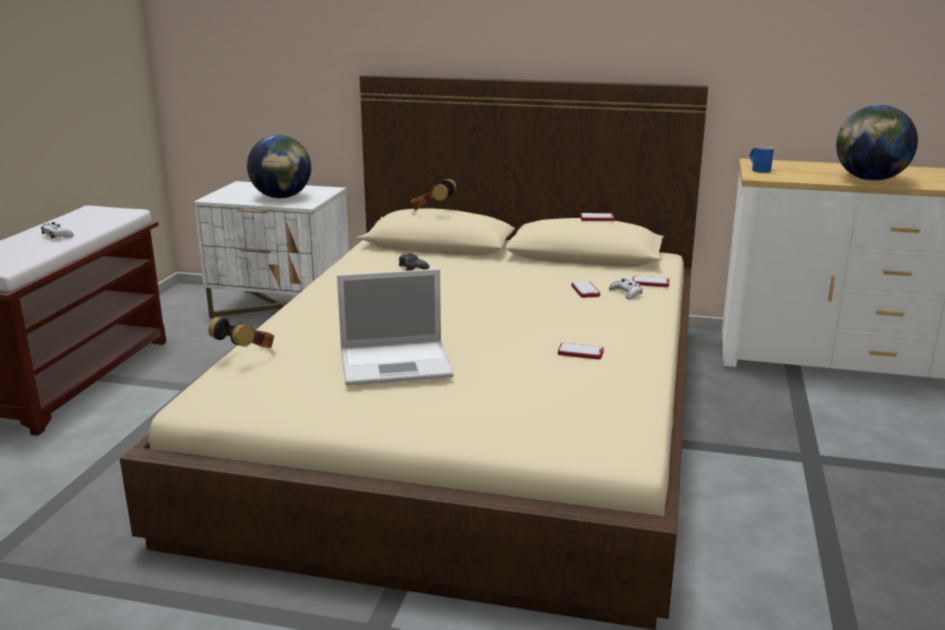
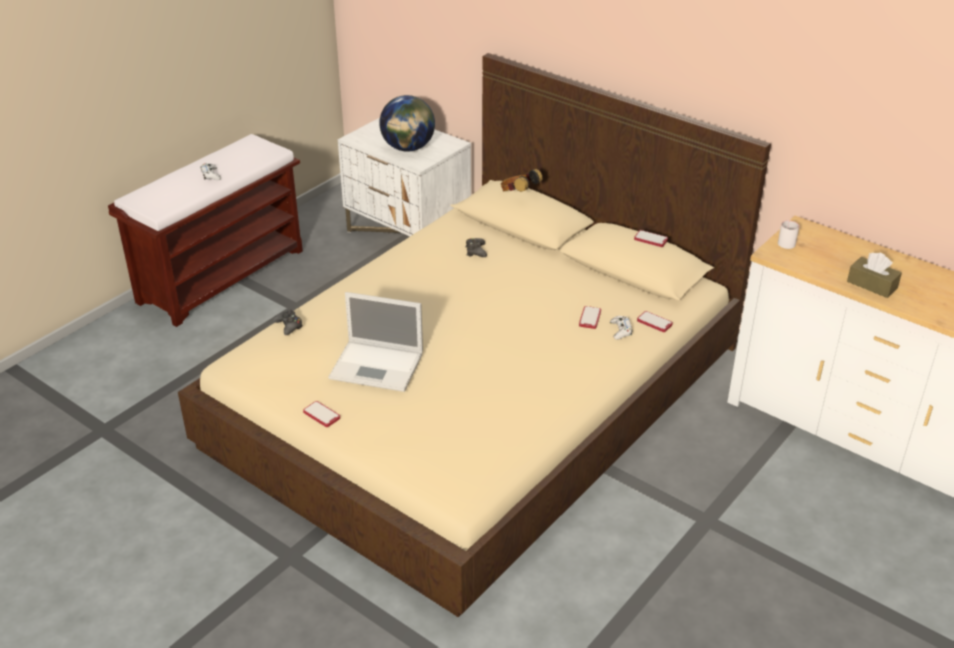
camera: 25 degrees right, 15 degrees up
(247, 354) = (289, 326): headphones -> black game controller
(580, 352) = (519, 391): phone -> phone (321, 415)
(758, 169) = (786, 241): blue mug -> white mug
(870, 179) = (872, 285): globe -> brown tissue box

